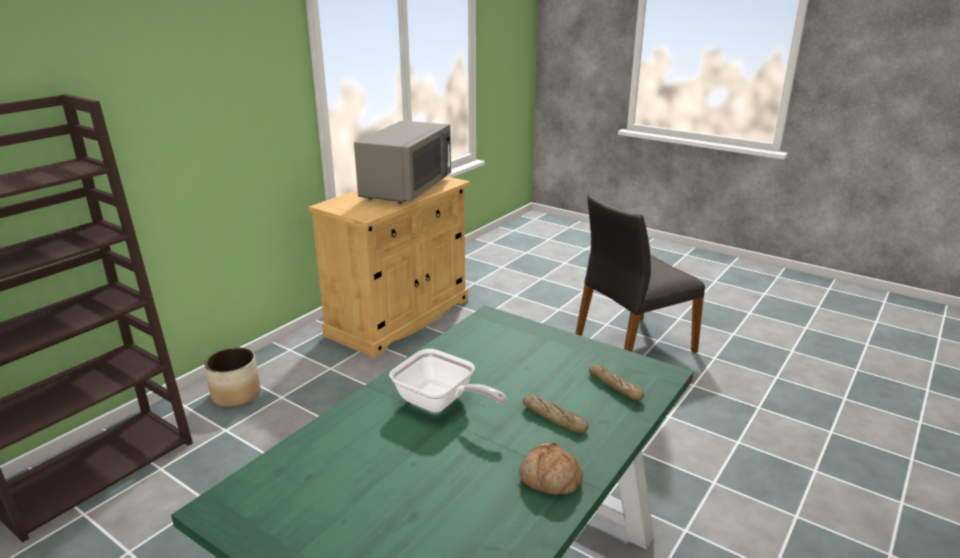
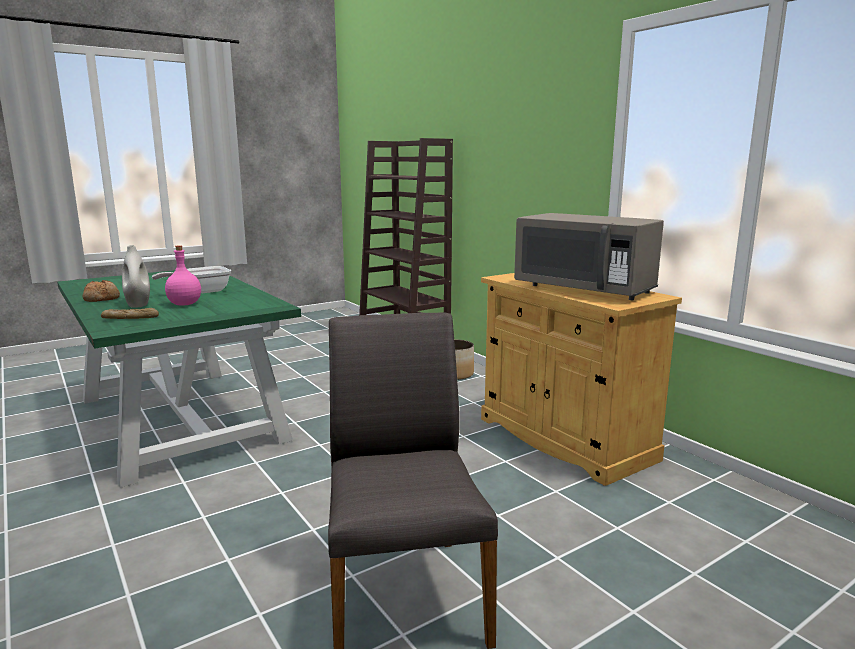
camera: 110 degrees right, 10 degrees down
(524, 382) = (184, 304): none -> pink bottle
(554, 418) = (138, 305): bread -> white vase

